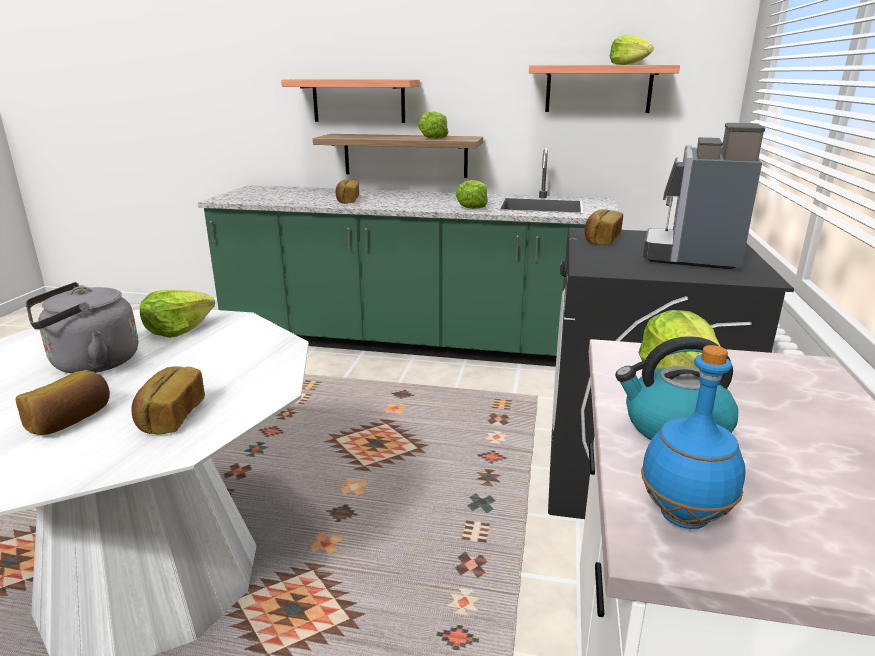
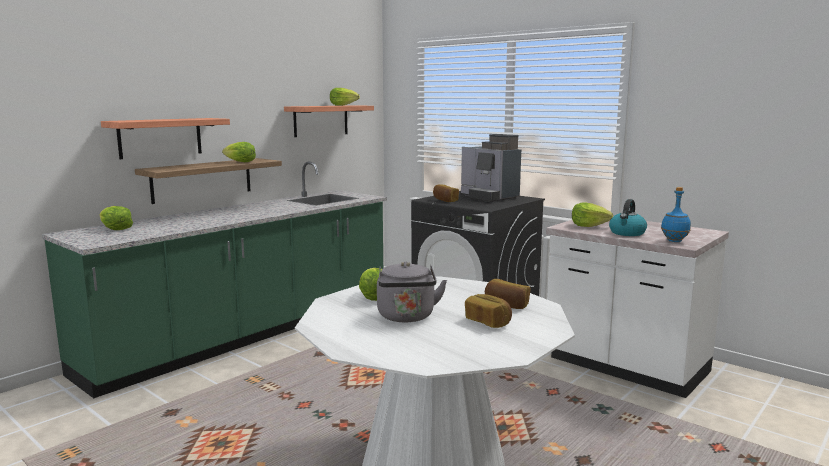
camera: 60 degrees left, 10 degrees down
(347, 201) = (204, 221): bread -> none
(472, 206) = (296, 207): lettuce -> lettuce (115, 229)

